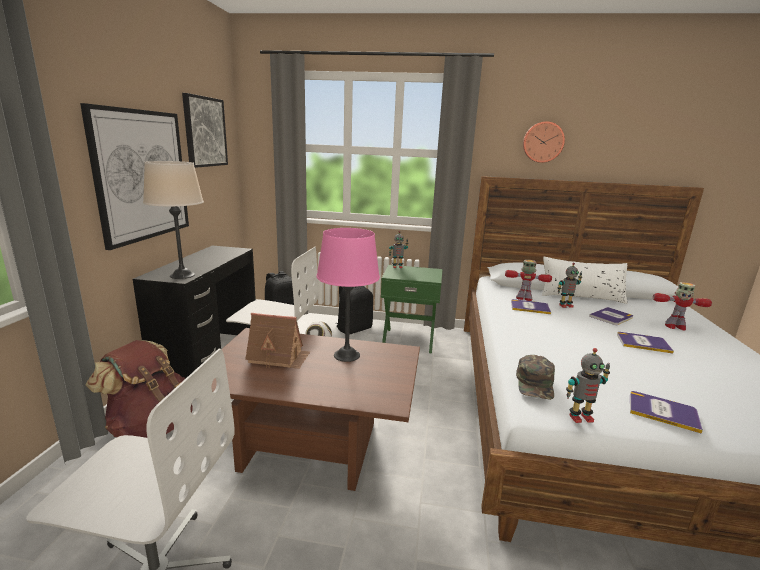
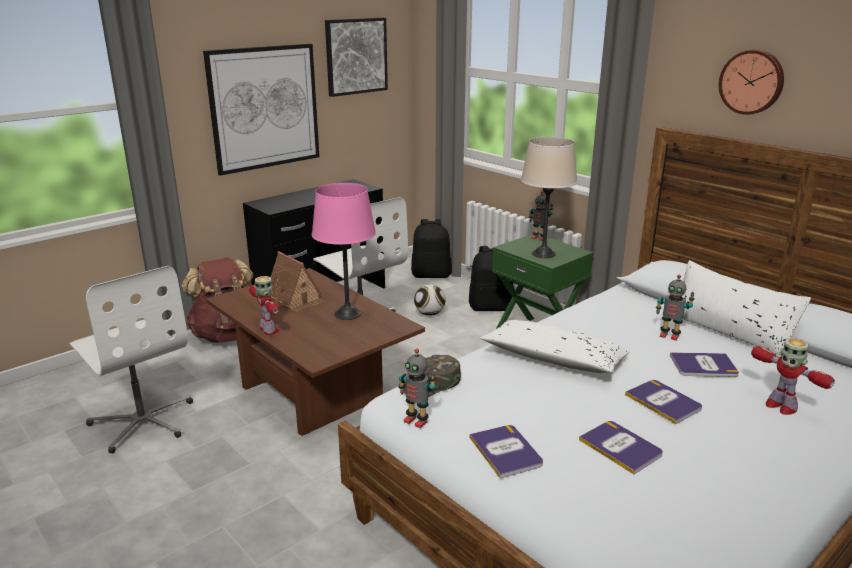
camera: 40 degrees right, 5 degrees up
(182, 275) = (279, 206): beige table lamp -> beige table lamp (543, 254)
(524, 299) = (628, 313): toy robot -> toy robot (269, 330)
(530, 307) = (610, 323): book -> book (621, 447)
(552, 338) = (553, 359): none -> white pillow

